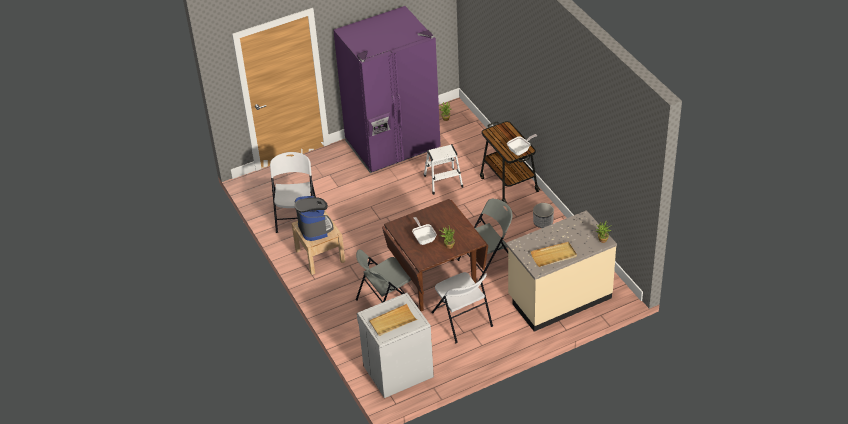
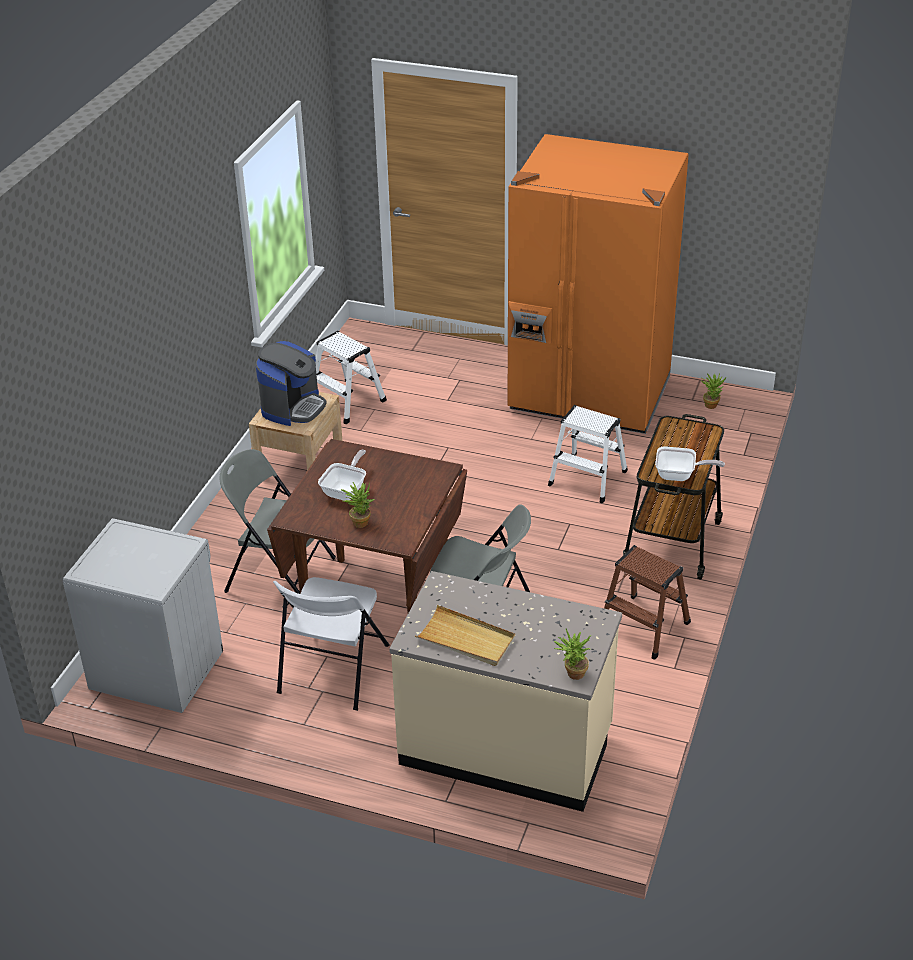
camera: 45 degrees right, 5 degrees down
(296, 216) = (347, 401): white chair -> white step ladder
(393, 145) = (589, 395): purple fridge -> orange fridge
(393, 321) = (128, 561): beige tray -> none
(543, 222) = (643, 626): planter -> brown step ladder

